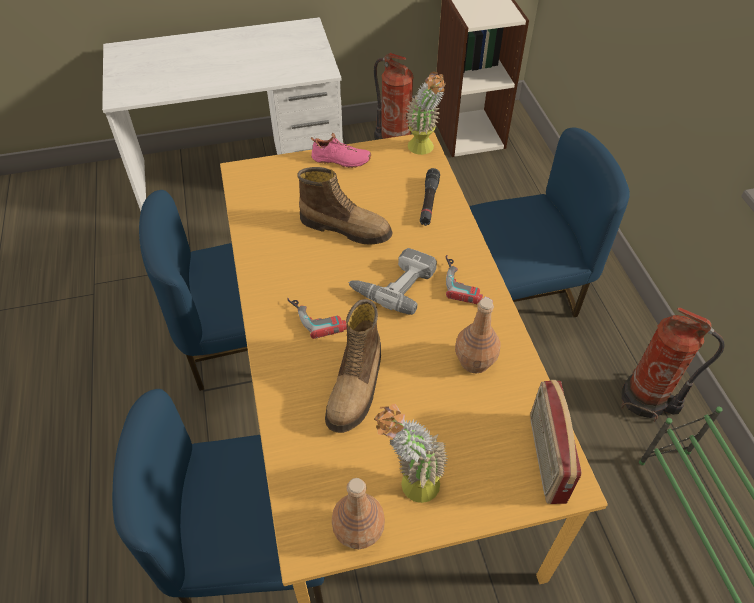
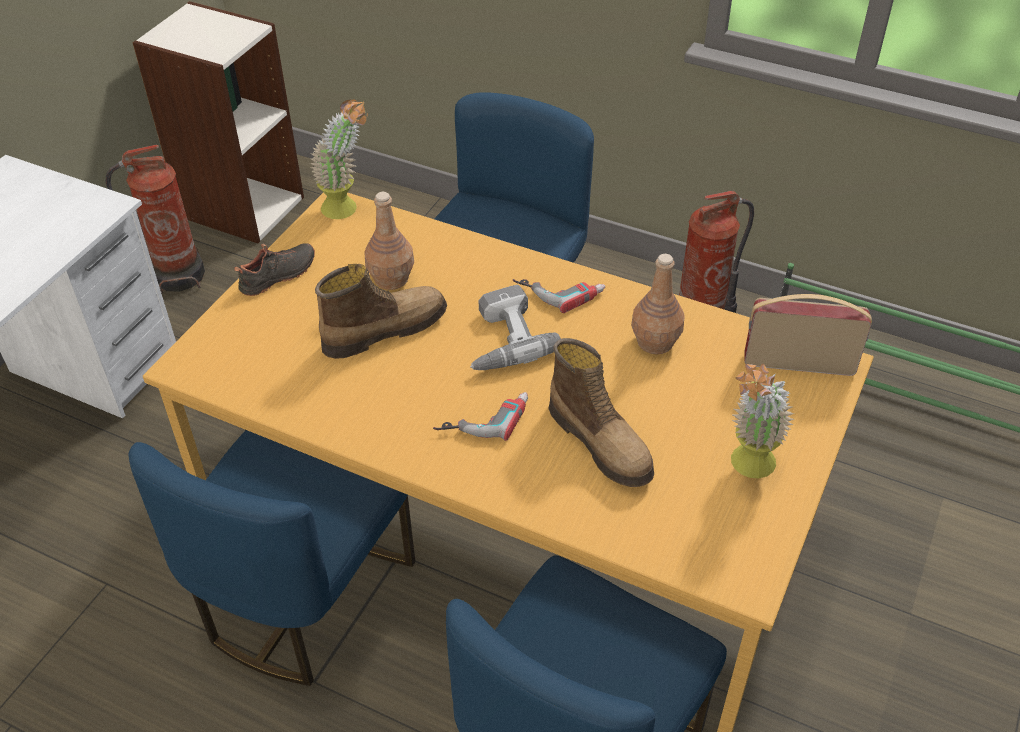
camera: 50 degrees left, 5 degrees down
(341, 161) = (279, 276): pink shoe -> black shoe
(359, 531) = (764, 534): brown bottle -> brown bottle (391, 278)
(428, 202) = (424, 250): black flashlight -> none
(545, 458) = (798, 362): radio -> radio turned 150 degrees clockwise

